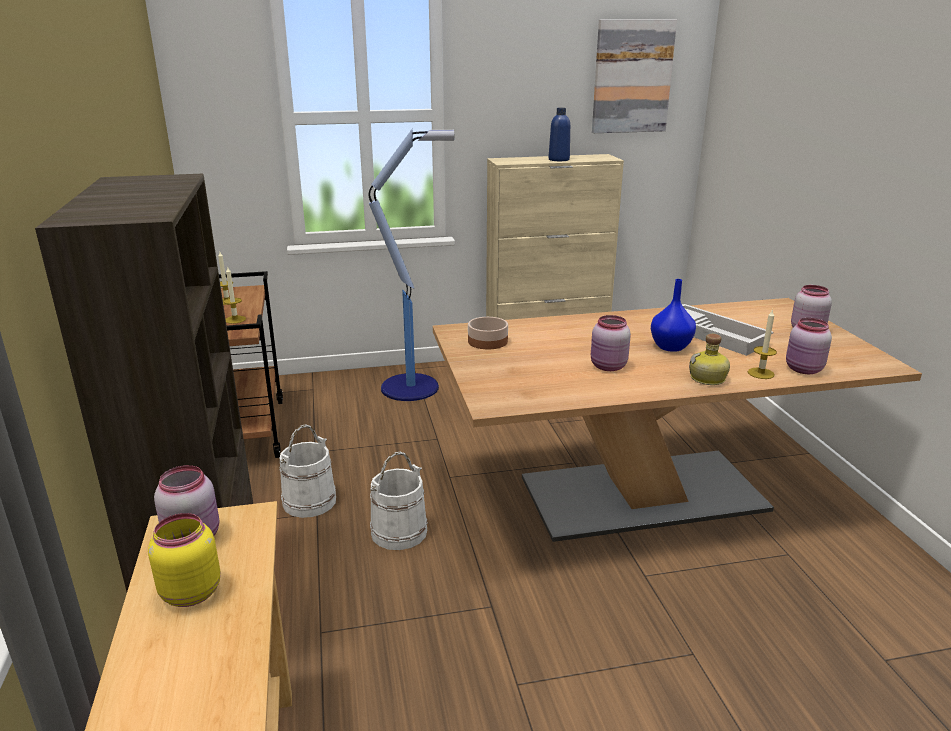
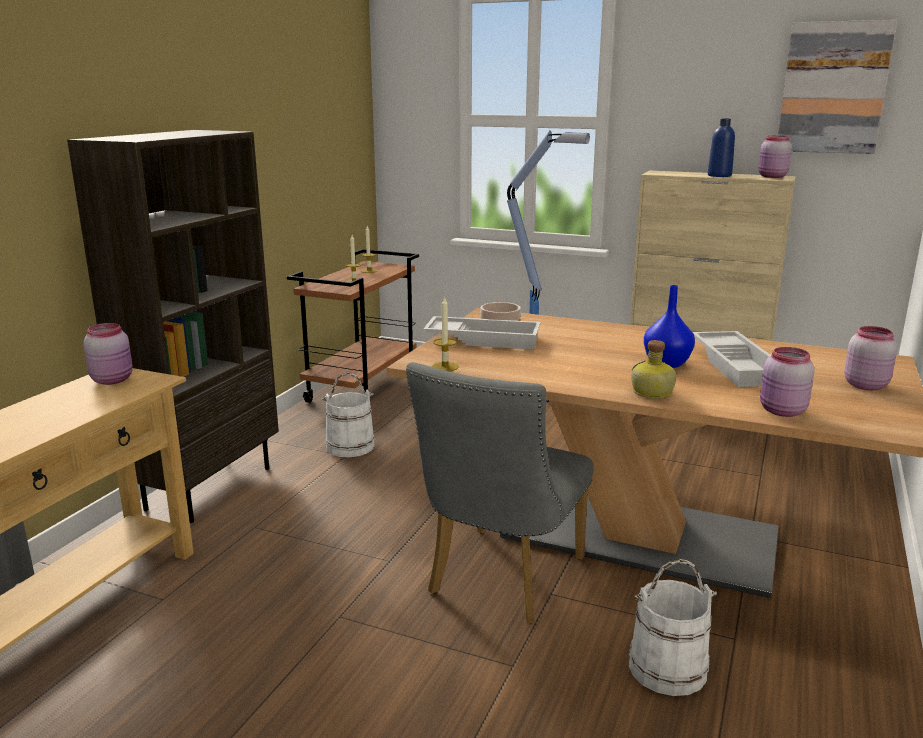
camera: 35 degrees right, 5 degrees down
(189, 592) = (66, 402): yellow jar -> none
(399, 531) = (387, 487): white bucket -> white bucket (667, 667)
(500, 361) = (484, 339): none -> white tray
(598, 583) = (500, 581): none -> grey chair
(608, 367) = (570, 363): pink jar -> pink jar (772, 177)
(761, 373) = (722, 402): candle -> candle (445, 367)

